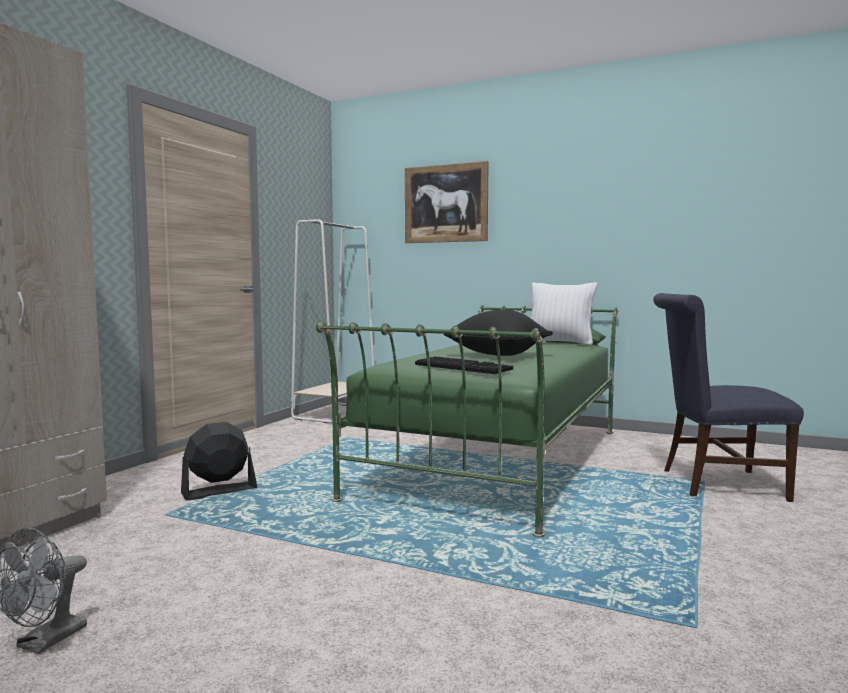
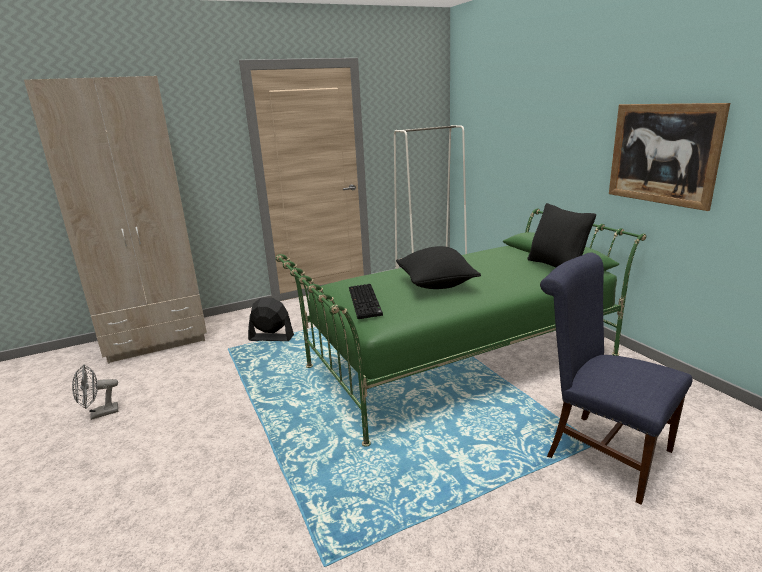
camera: 40 degrees right, 15 degrees up
(445, 203) = (519, 107): picture -> picture (663, 154)
(560, 343) = (556, 266): white pillow -> black pillow

